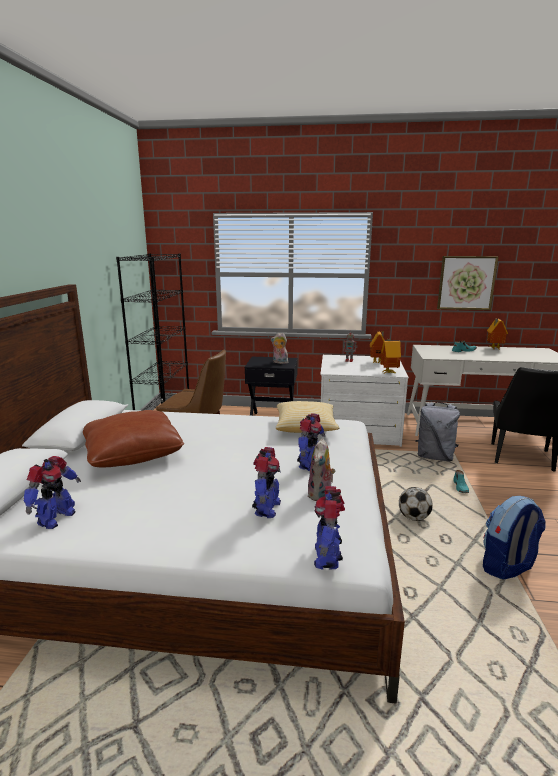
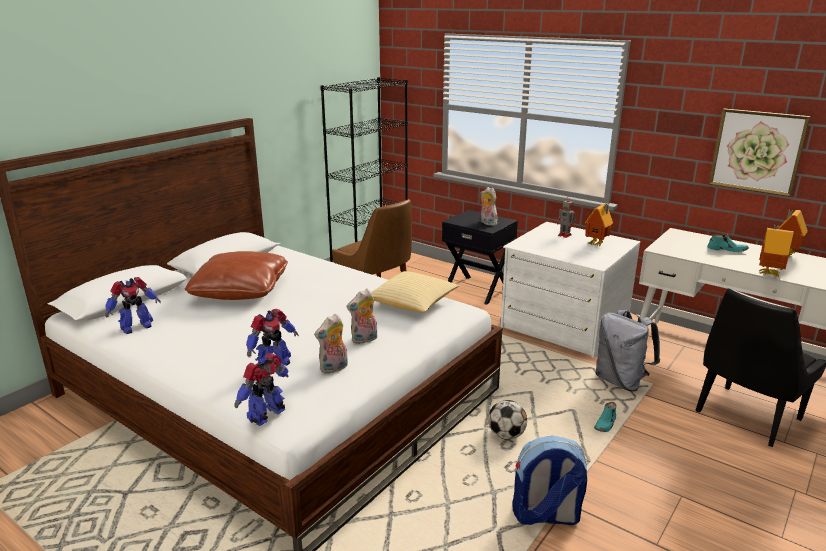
camera: 30 degrees right, 5 degrees up
(309, 464) = (364, 340): toy robot -> plush toy
(388, 372) = (587, 260): toy house -> toy house (769, 273)

